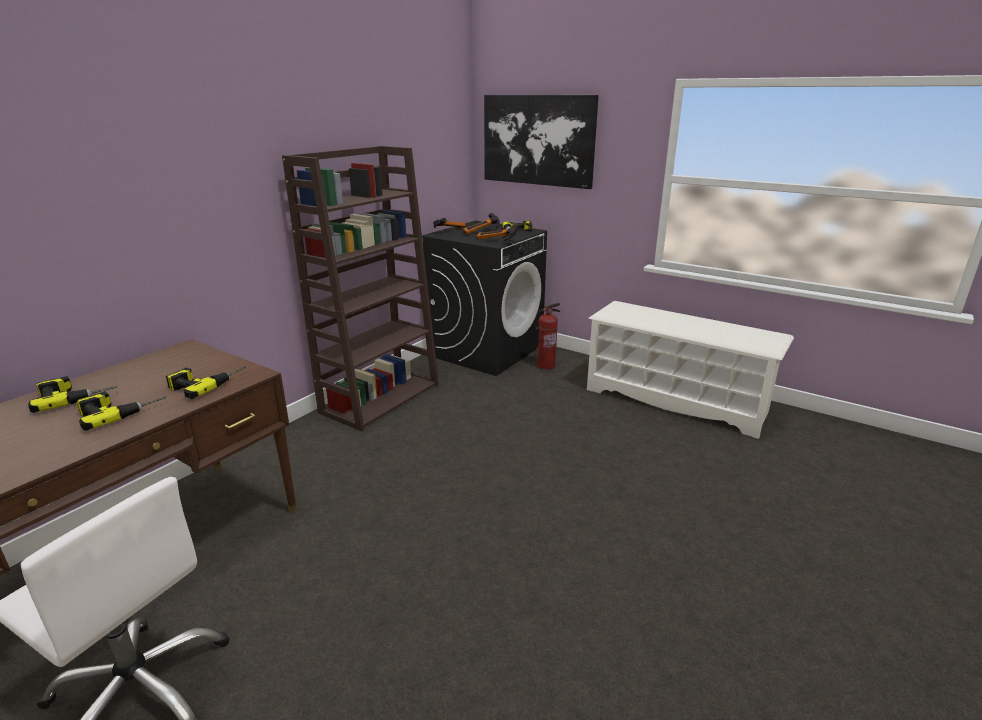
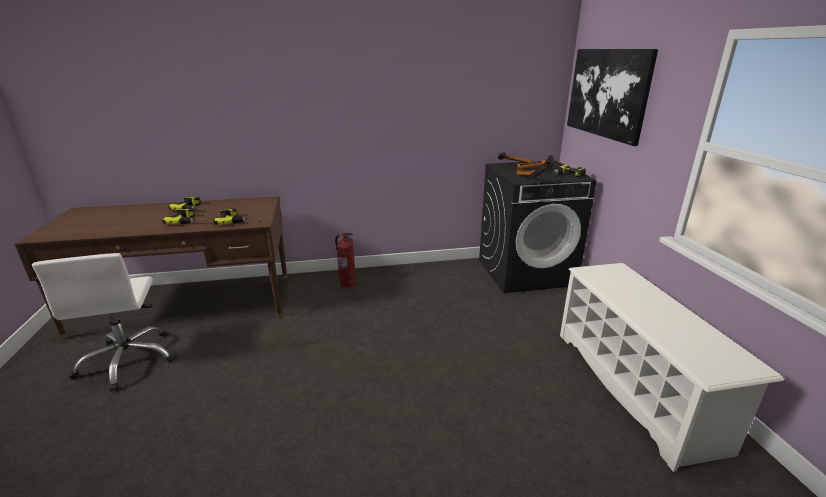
camera: 45 degrees right, 0 degrees up
(381, 398) = (409, 275): brown bookcase -> none
(546, 365) = (555, 302): fire extinguisher -> fire extinguisher (348, 283)

